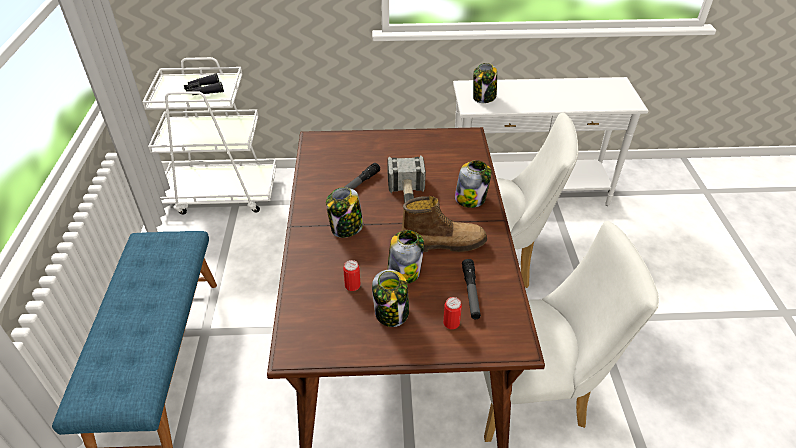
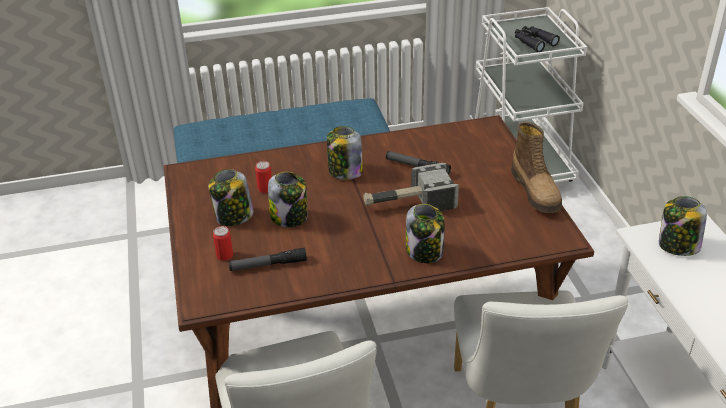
camera: 80 degrees right, 5 degrees down
(443, 243) = (339, 238): boot -> boot (536, 191)

